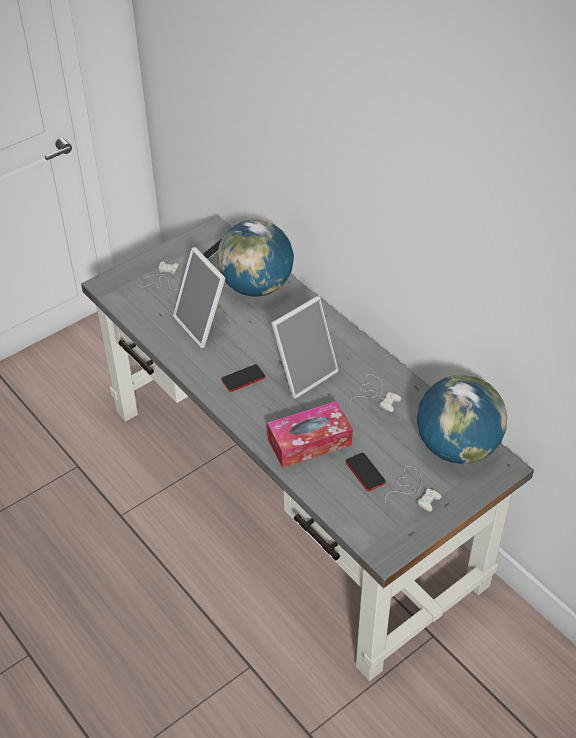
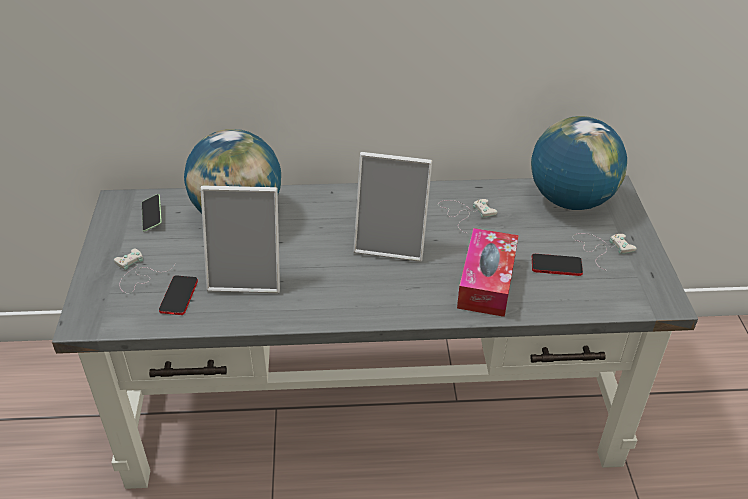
camera: 55 degrees left, 5 degrees down
(243, 379) = (356, 285): phone -> phone (179, 296)
(303, 373) = (392, 242): picture frame -> picture frame turned 105 degrees clockwise

